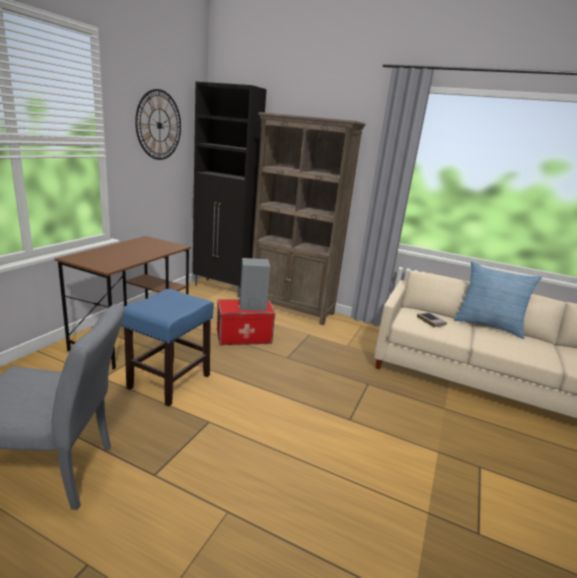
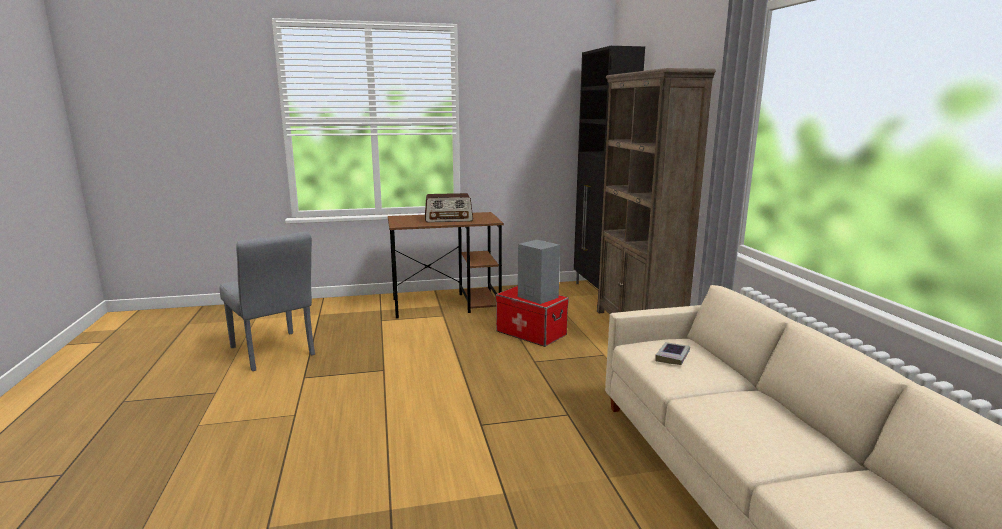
camera: 55 degrees right, 5 degrees down
(135, 251) = (449, 219): none -> radio
(159, 125) = (530, 103): wall clock -> none
(169, 382) = (410, 338): blue stool -> none
(488, 325) = (770, 394): pillow -> none

